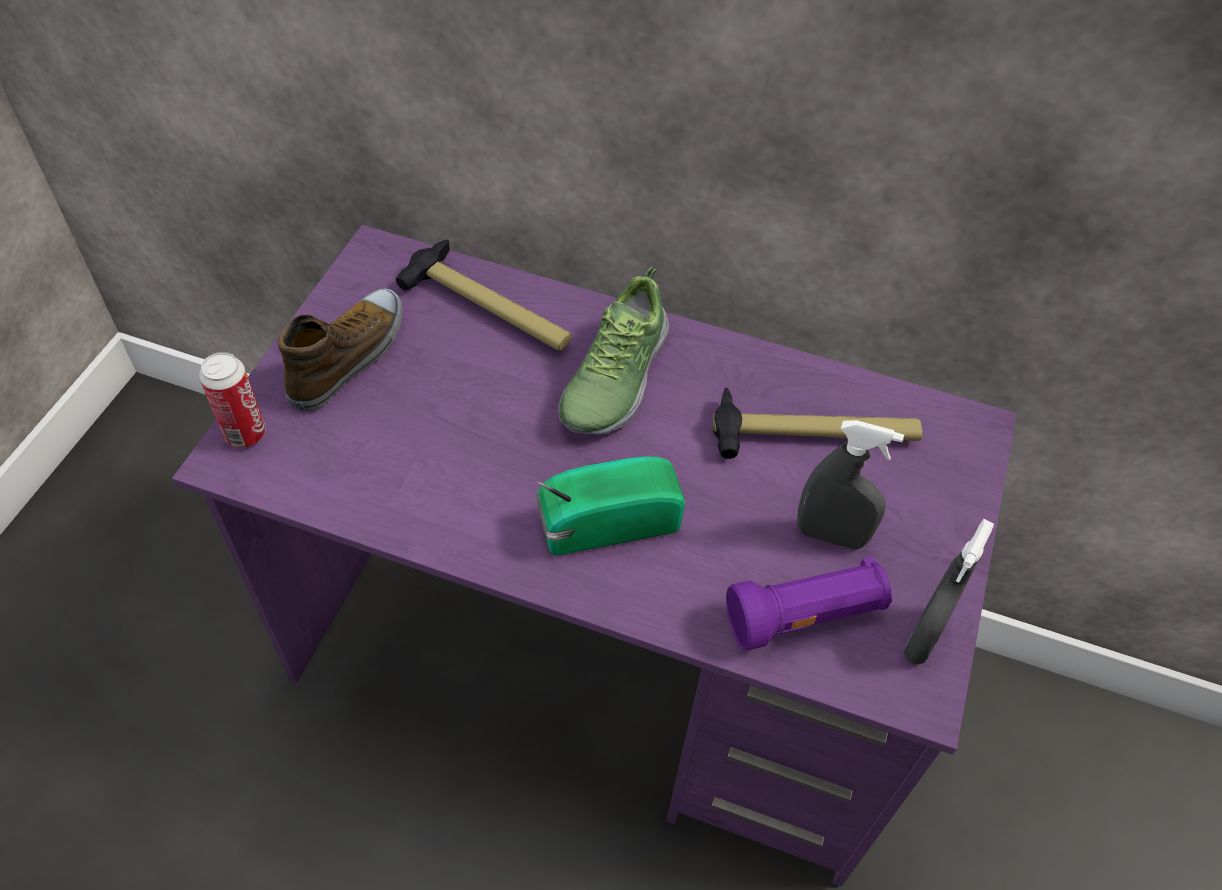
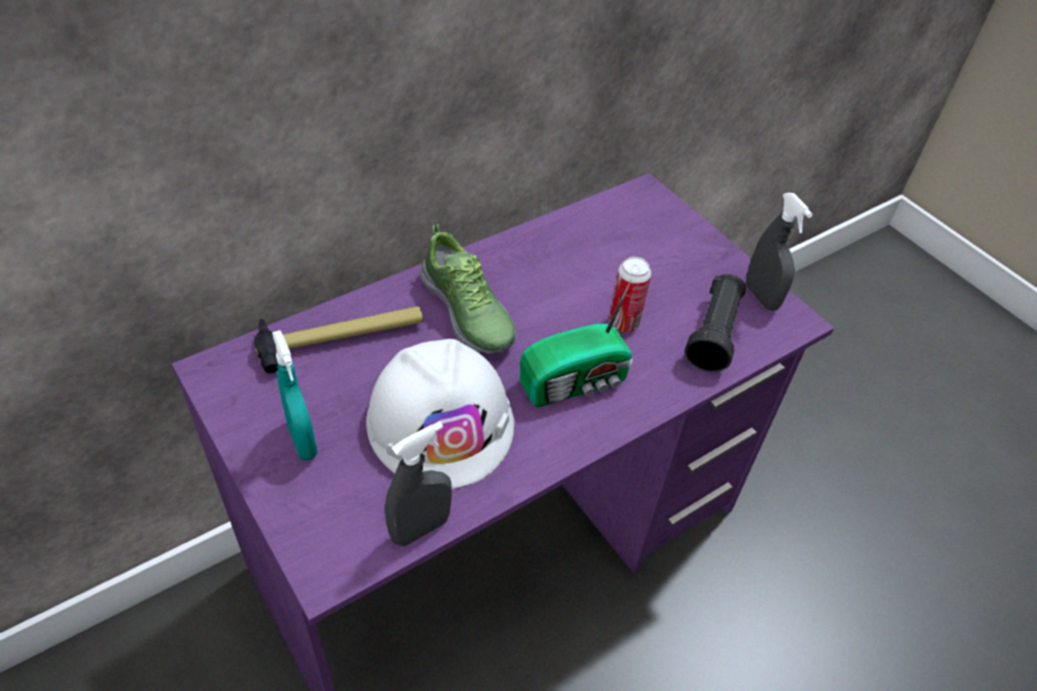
camera: 55 degrees left, 5 degrees down
(245, 434) = (313, 545): can -> can (623, 323)
(349, 357) = (302, 440): shoe -> turquoise spray bottle
(454, 440) = (441, 421): none -> white hard hat
(604, 522) = (577, 382): radio -> radio turned 135 degrees counterclockwise
(805, 616) = (714, 334): purple flashlight -> black flashlight
(814, 434) = (594, 253): hammer -> none
(831, 535) = (669, 290): grey spray bottle -> grey spray bottle (420, 528)

